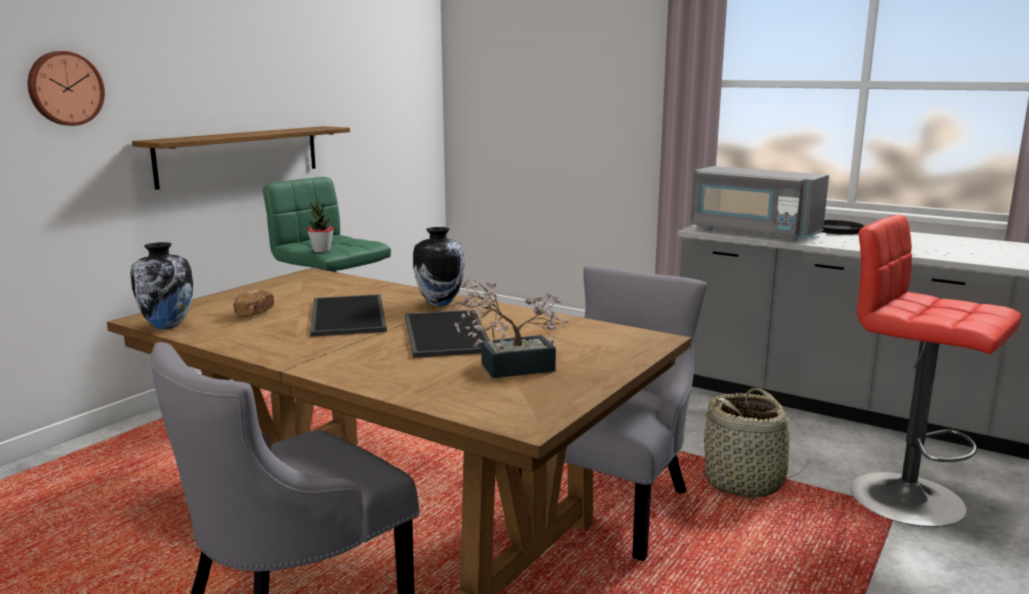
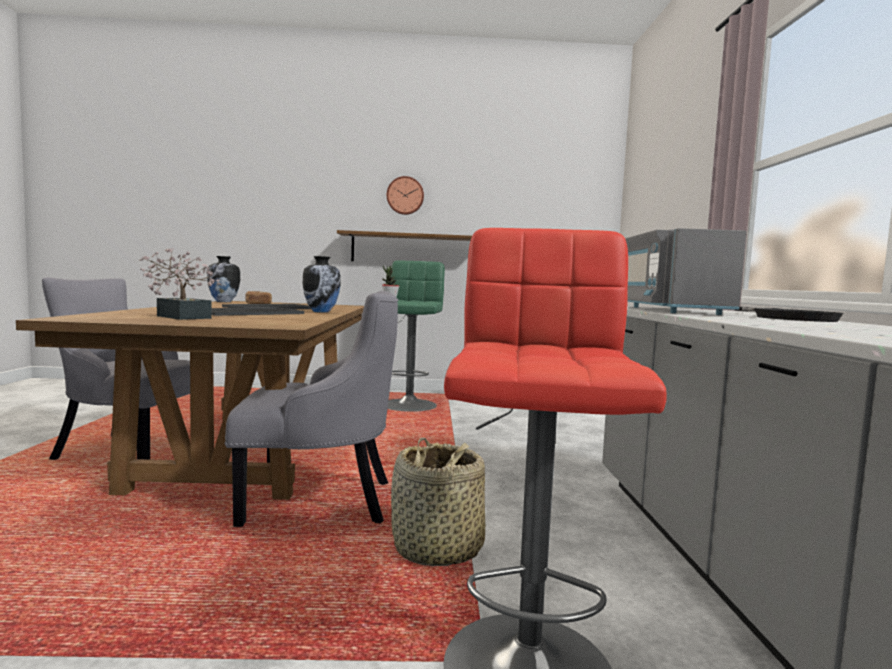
camera: 55 degrees right, 10 degrees down
(64, 88) = (308, 201): wall clock -> wall clock (405, 195)

